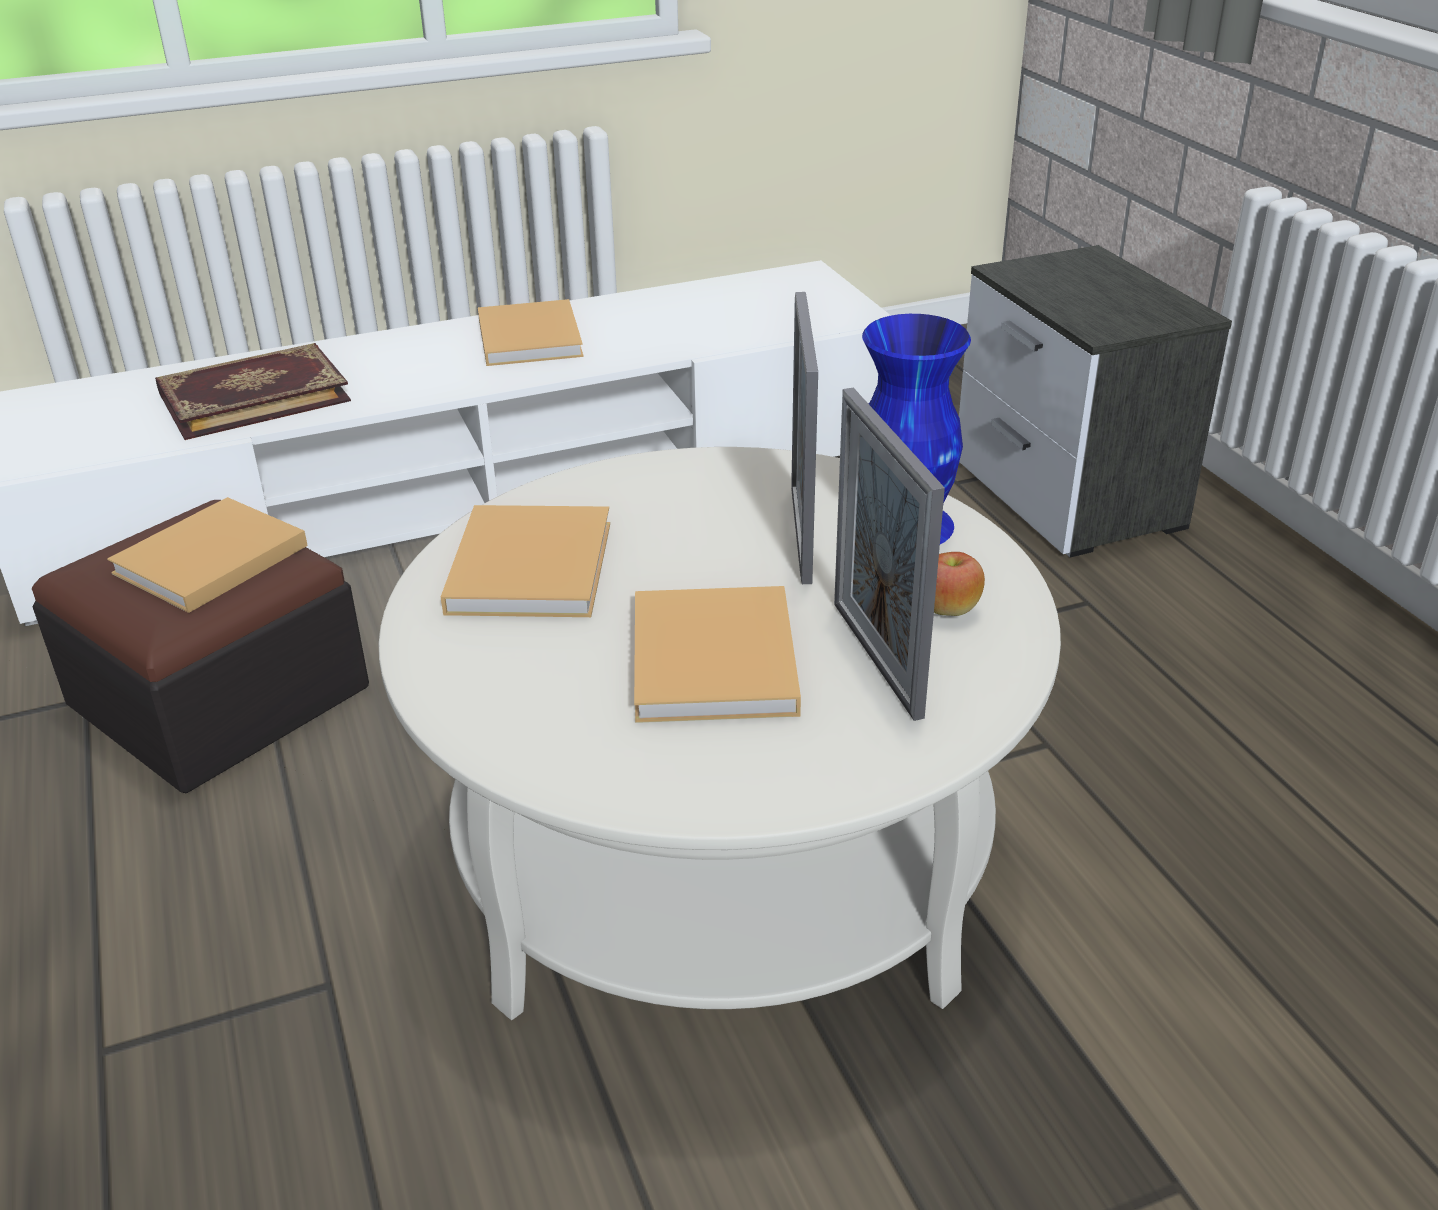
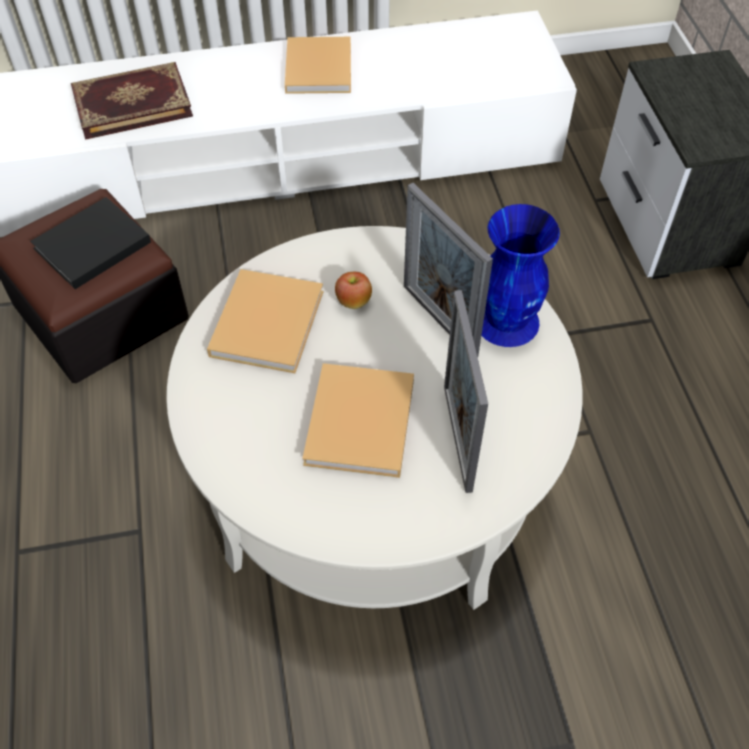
camera: 10 degrees right, 20 degrees up
(206, 562) = (89, 247): beige book -> black book
(801, 534) = (439, 320): picture frame -> picture frame turned 45 degrees counterclockwise
(949, 609) = (513, 403): apple -> apple (353, 302)

